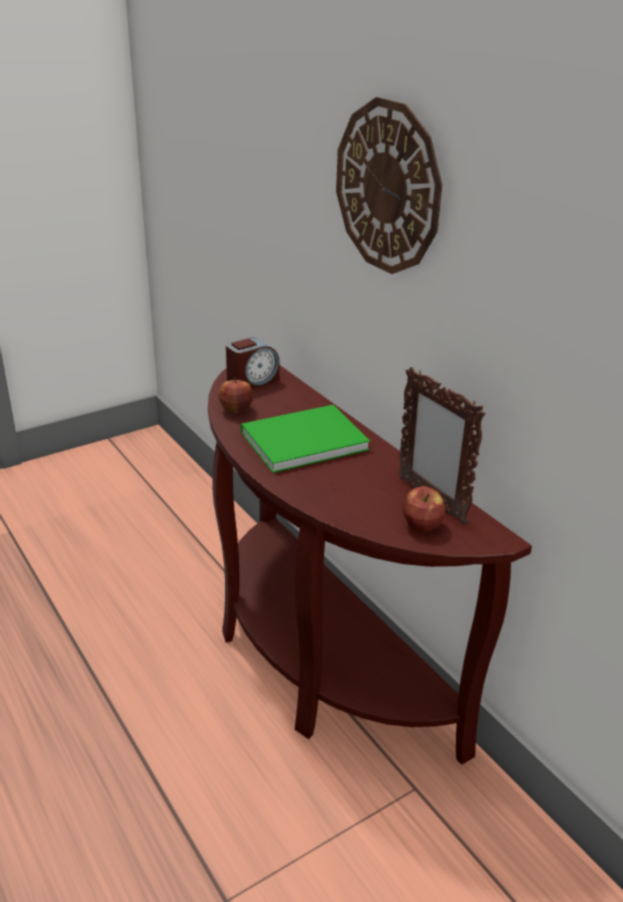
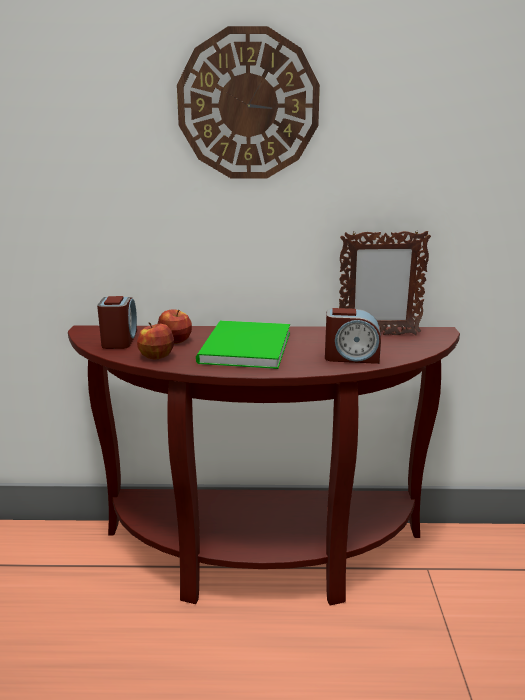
camera: 55 degrees left, 10 degrees down
(346, 502) = (351, 357): none -> alarm clock
(422, 525) = (405, 345): apple -> apple (175, 341)

